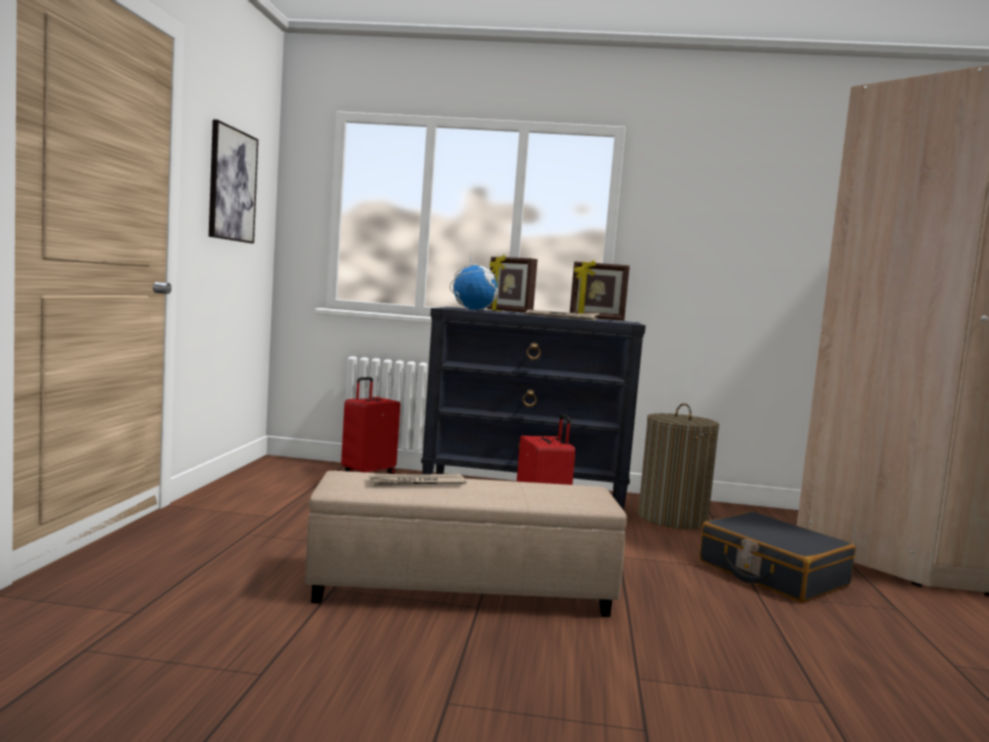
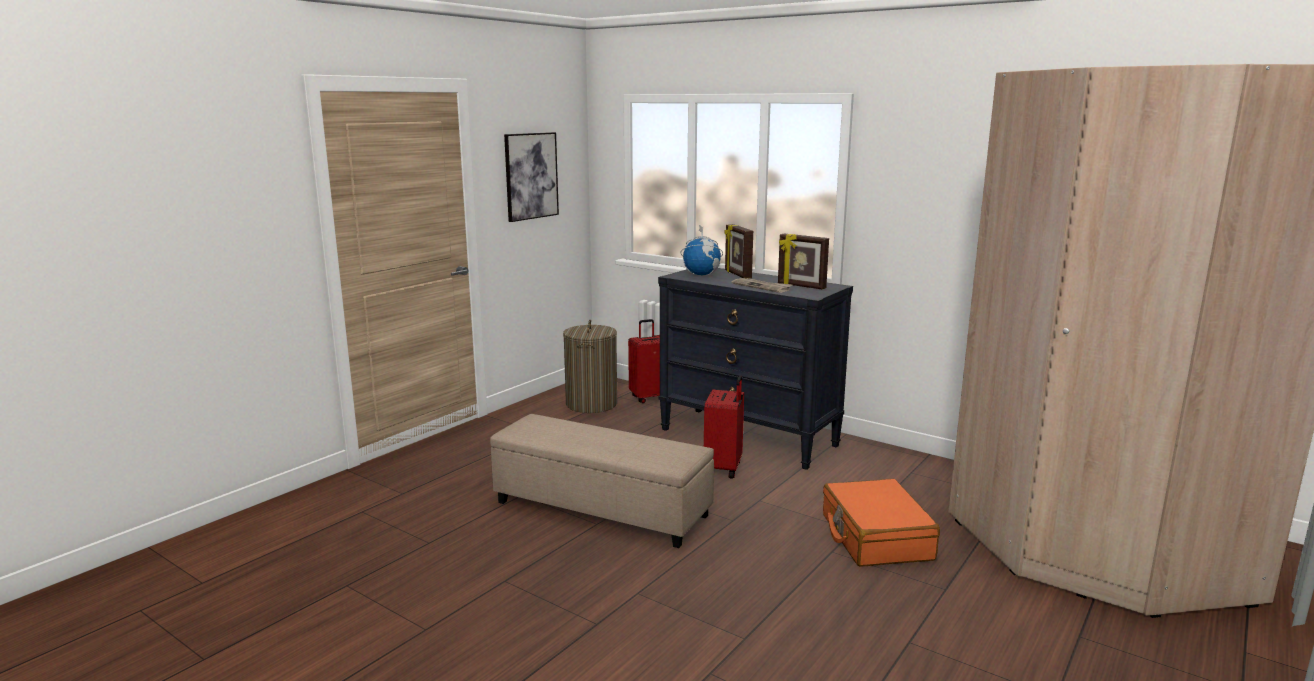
camera: 30 degrees right, 10 degrees up
(416, 483) = (570, 431): newspaper -> none
(672, 518) = (865, 470): laundry basket -> laundry basket (591, 404)
(771, 574) = (875, 537): black suitcase -> orange suitcase

